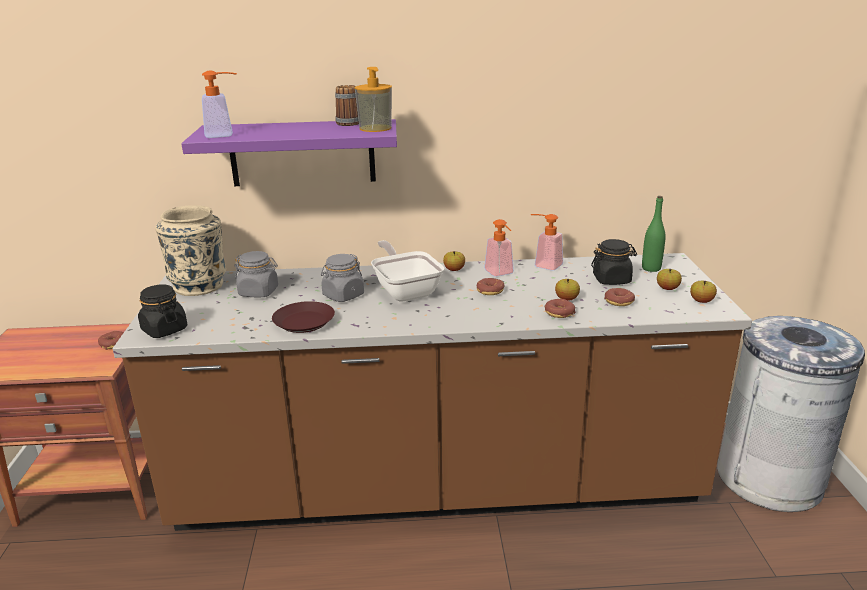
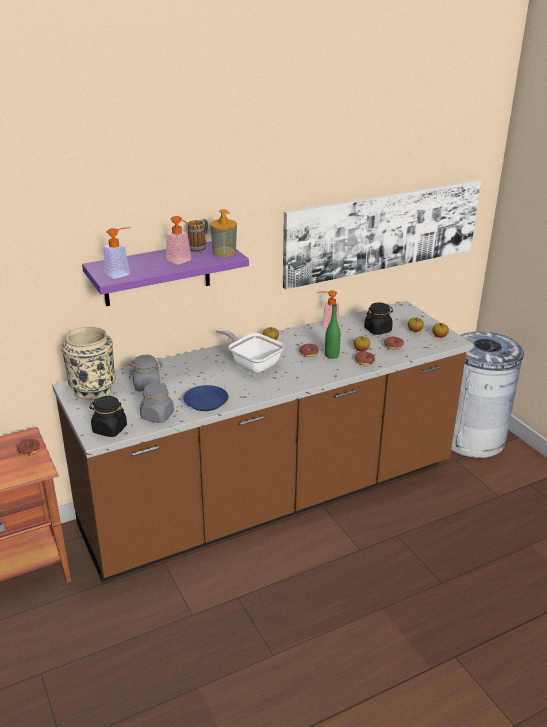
camera: 25 degrees left, 5 degrees up
(304, 322) = (206, 402): brown plate -> blue plate
(343, 295) = (212, 376): grey jar -> grey jar (157, 416)
(501, 273) = (304, 338): soap dispenser -> soap dispenser (181, 261)
(648, 142) = (383, 231): none -> picture
(651, 268) = (395, 317): green bottle -> green bottle (331, 355)

